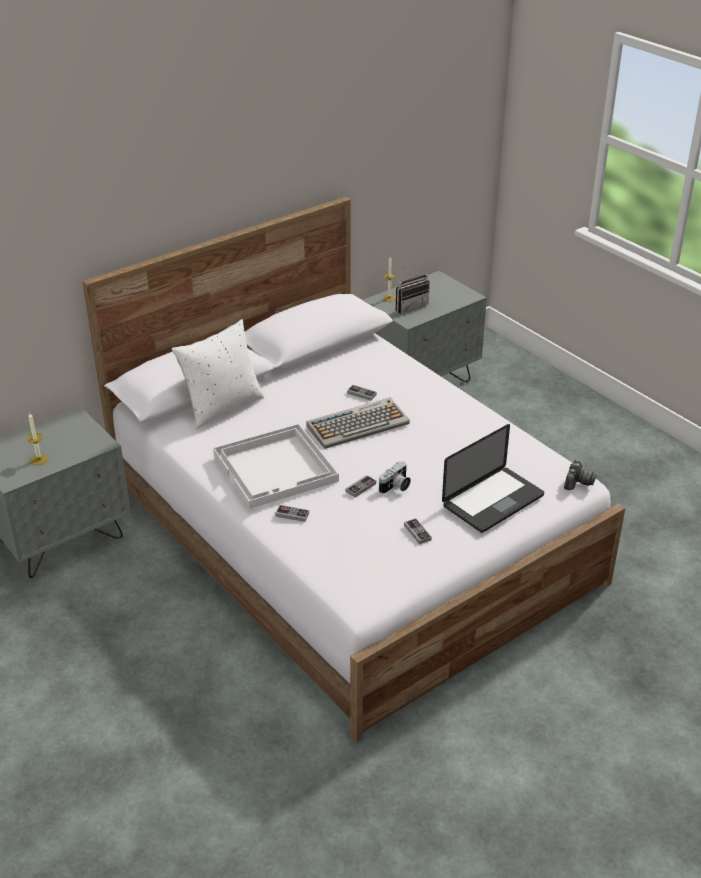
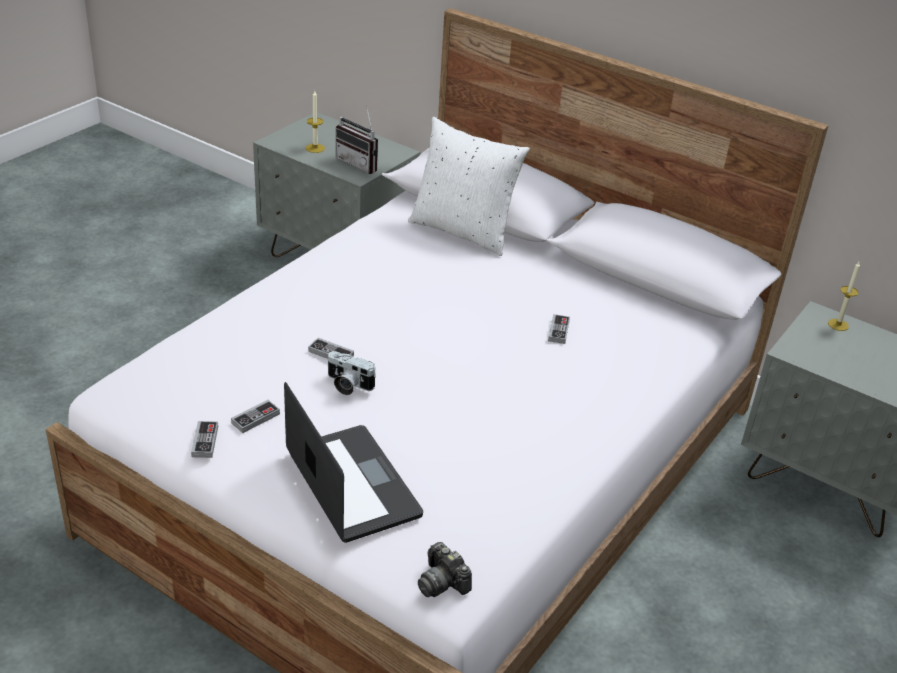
camera: 70 degrees right, 0 degrees up
(276, 468) = (351, 286): white tray -> none
(292, 515) = (264, 312): game controller -> game controller (205, 441)
(358, 424) = (479, 335): keyboard -> none
(410, 306) = (834, 347): radio -> radio (360, 164)
(493, 501) = (352, 485): laptop -> laptop turned 150 degrees counterclockwise
(577, 482) = (442, 582): camera -> camera turned 45 degrees clockwise

